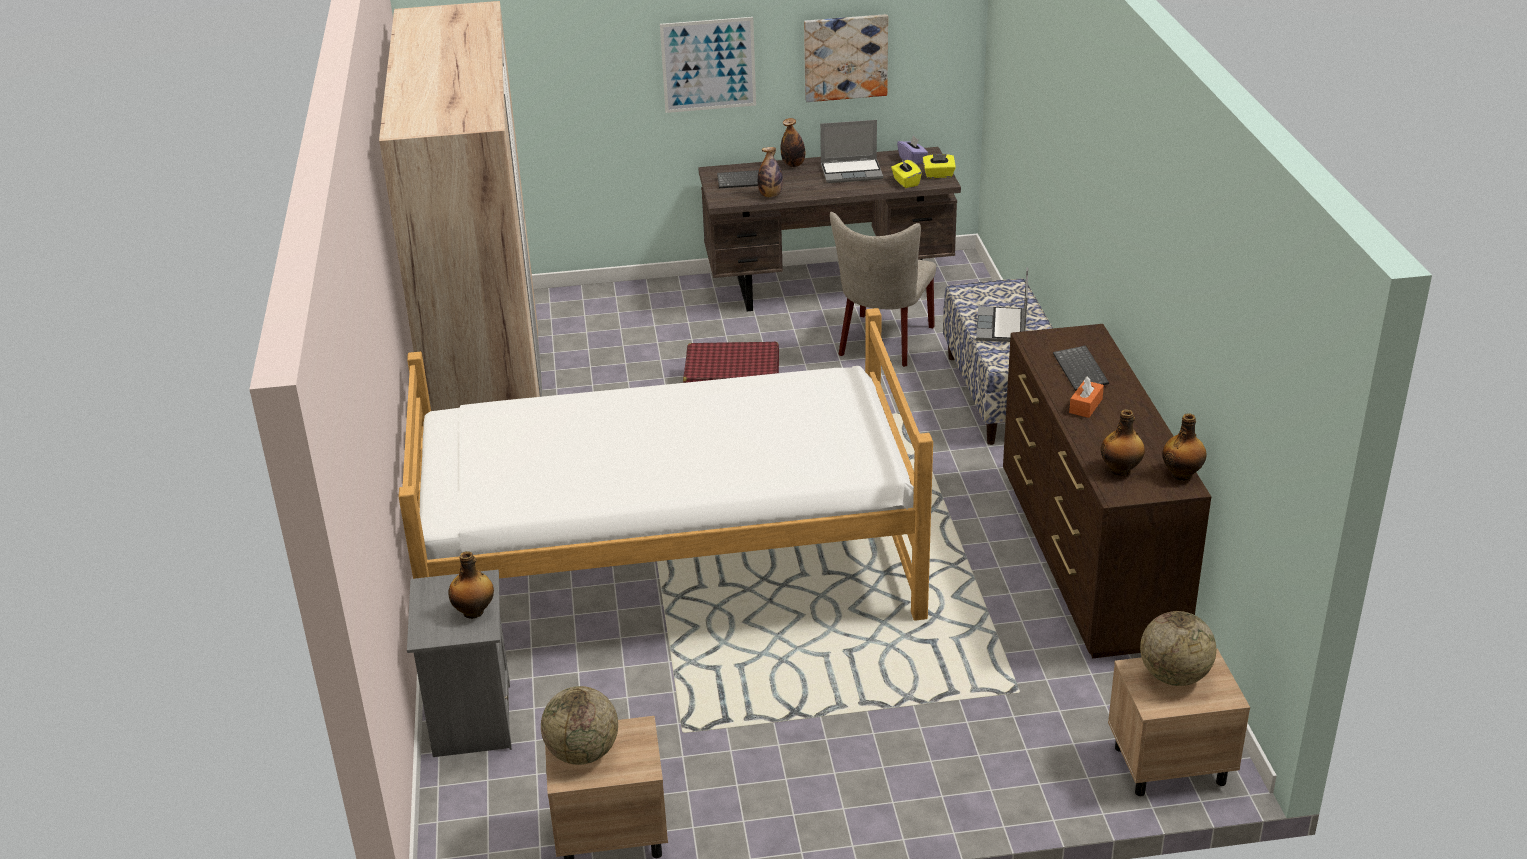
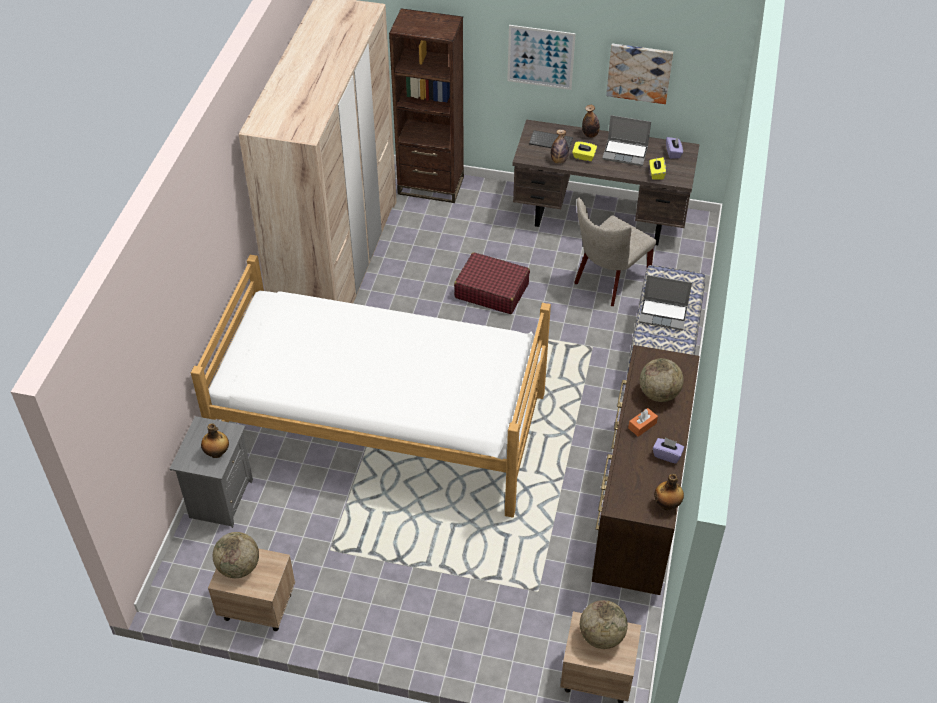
camera: 20 degrees right, 15 degrees up
(576, 302) = (430, 186): none -> brown bookcase
(938, 175) = (683, 173): yellow tissue box -> yellow tissue box (583, 157)
(1002, 327) = (663, 314): laptop -> laptop turned 105 degrees counterclockwise
(1082, 370) = (659, 394): keyboard -> globe
(1121, 470) = (630, 487): bottle -> none
(1141, 426) = (667, 455): none -> purple tissue box

